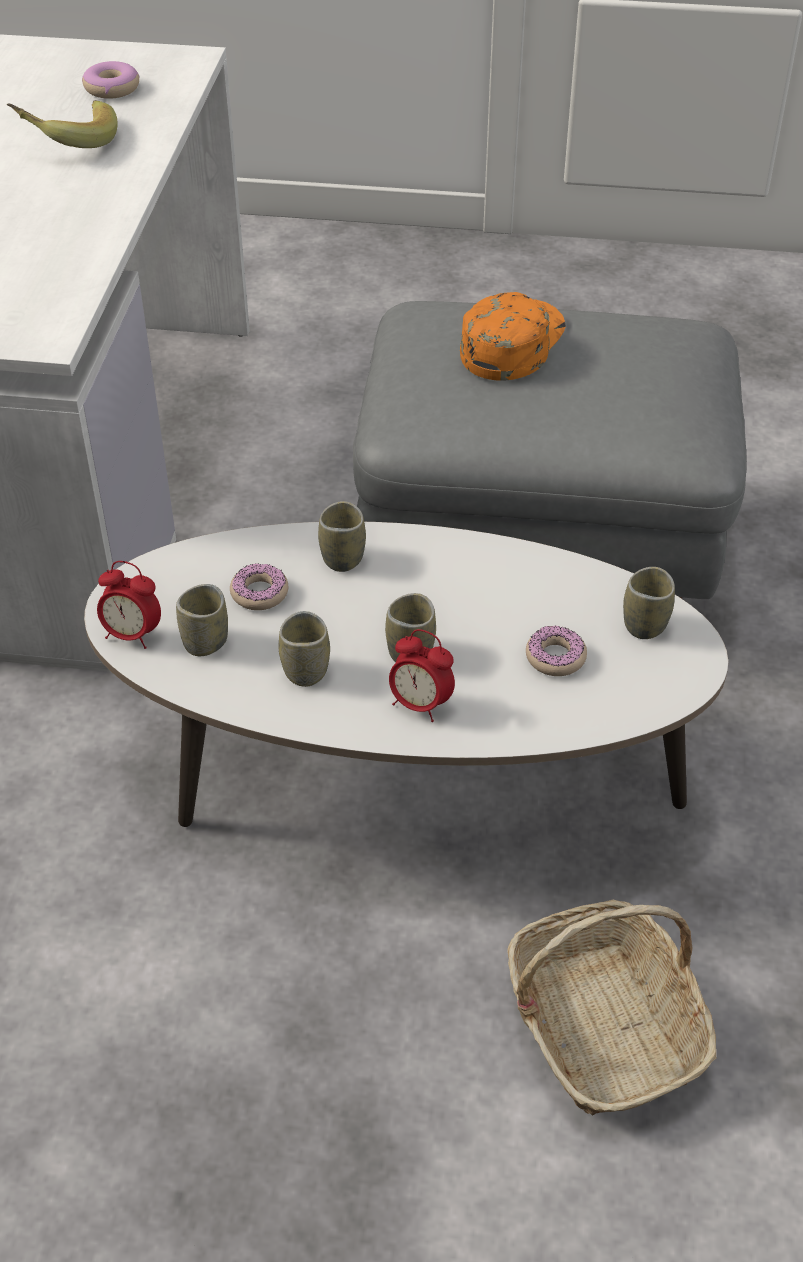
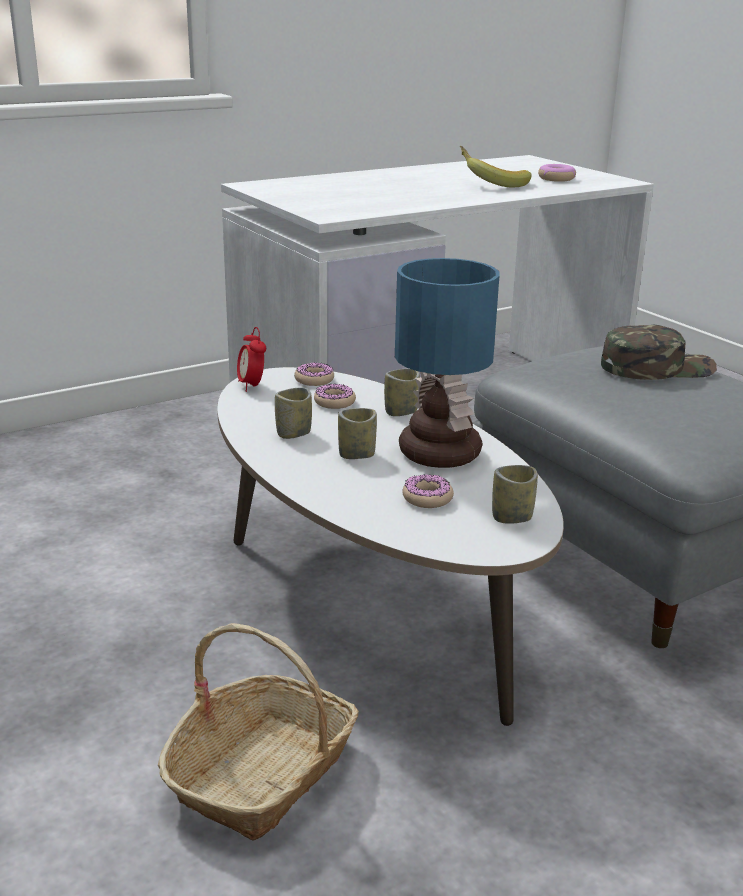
camera: 50 degrees right, 20 degrees down
(177, 574) = (314, 380): none -> donut
(205, 642) = (274, 403): cup -> none
(420, 704) = (317, 472): alarm clock -> none
(466, 591) = (436, 452): none -> table lamp
(511, 343) = (656, 367): orange cap -> green cap

